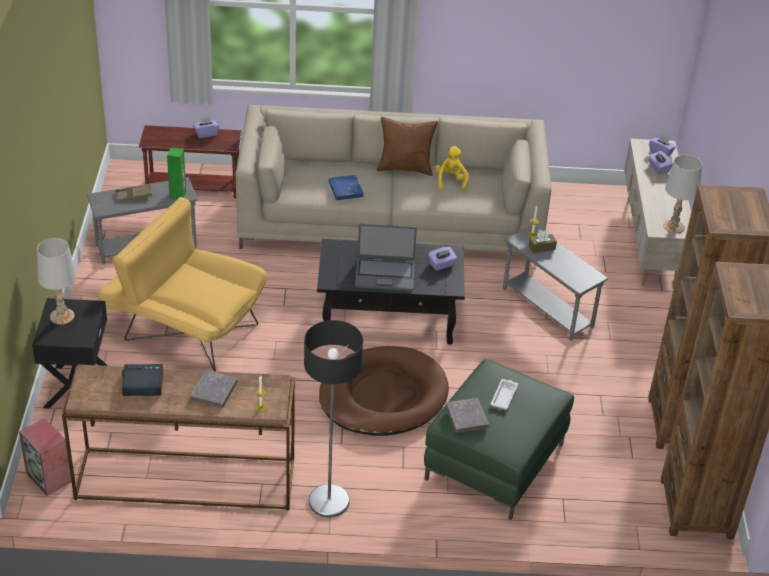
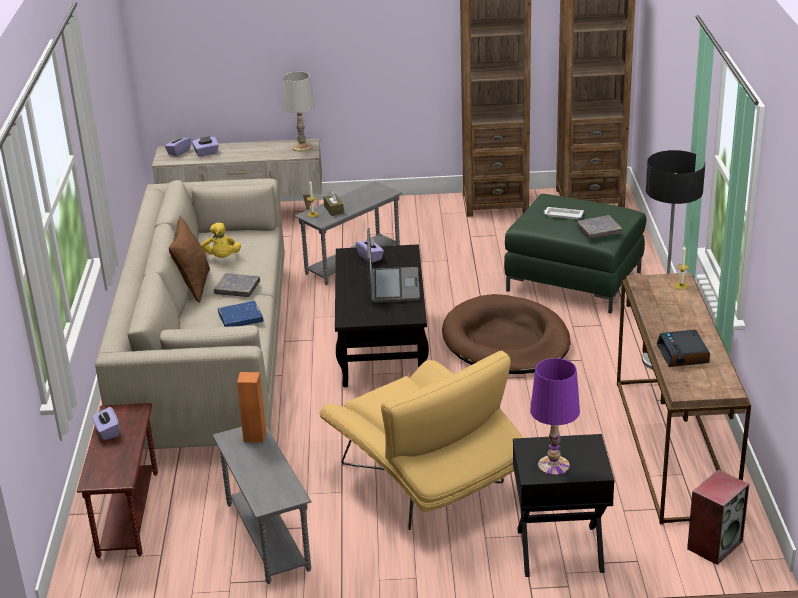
camera: 90 degrees left, 10 degrees down
(62, 316) = (553, 465): white table lamp -> purple table lamp
(133, 195) = (258, 473): brown tray -> none
(178, 194) = (255, 436): green speaker -> orange speaker
(184, 327) = (426, 482): yellow armchair -> yellow armchair turned 60 degrees counterclockwise
(214, 391) = (672, 312): grey book -> grey book (237, 288)
(450, 181) = (222, 258): yellow plush toy -> yellow plush toy turned 105 degrees counterclockwise

